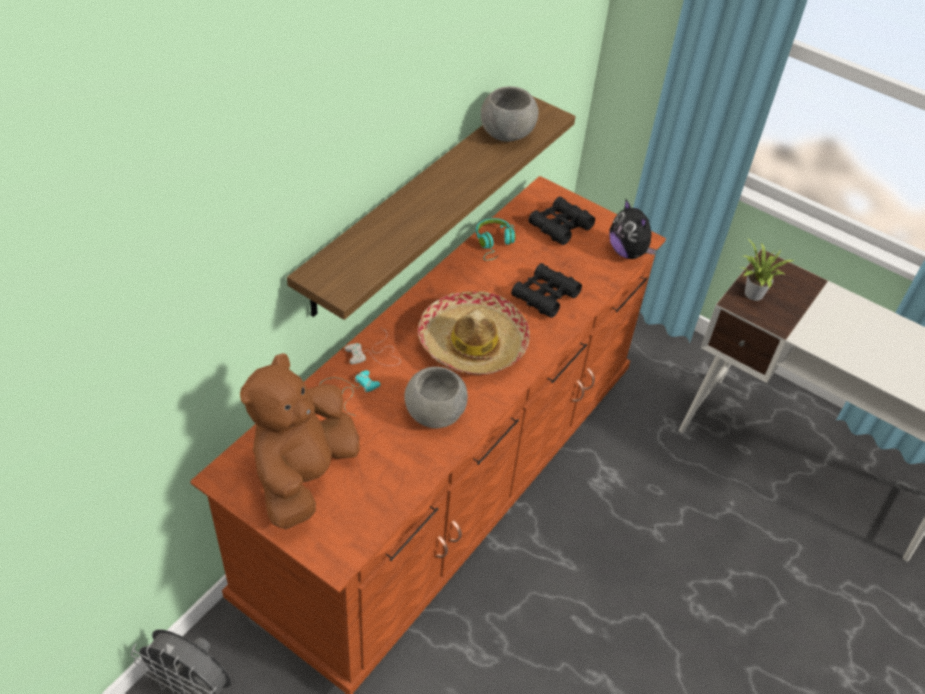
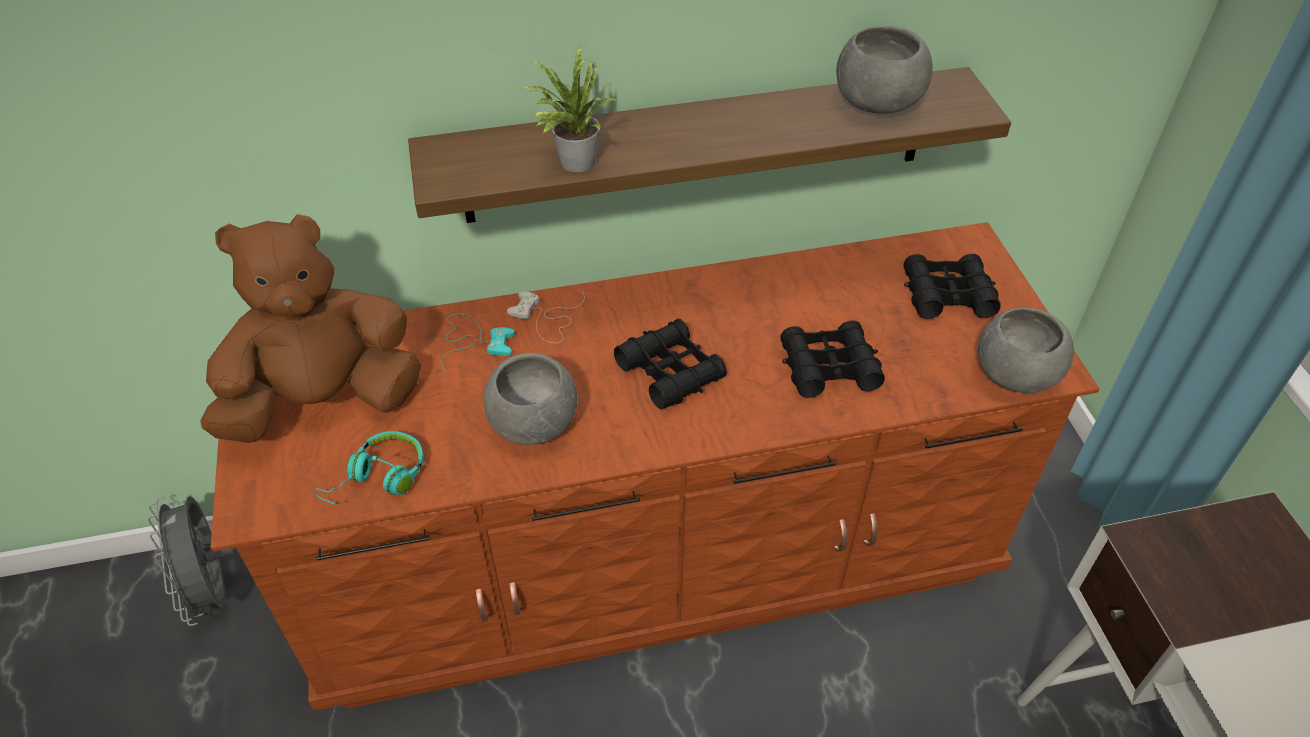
camera: 45 degrees right, 0 degrees up
(473, 344) = (670, 372): hat -> black binoculars
(494, 244) = (831, 272): turquoise headphones -> turquoise headphones (379, 479)
(628, 252) = (1015, 376): plush toy -> grey bowl
(752, 295) = (1182, 548): potted plant -> potted plant (572, 161)

